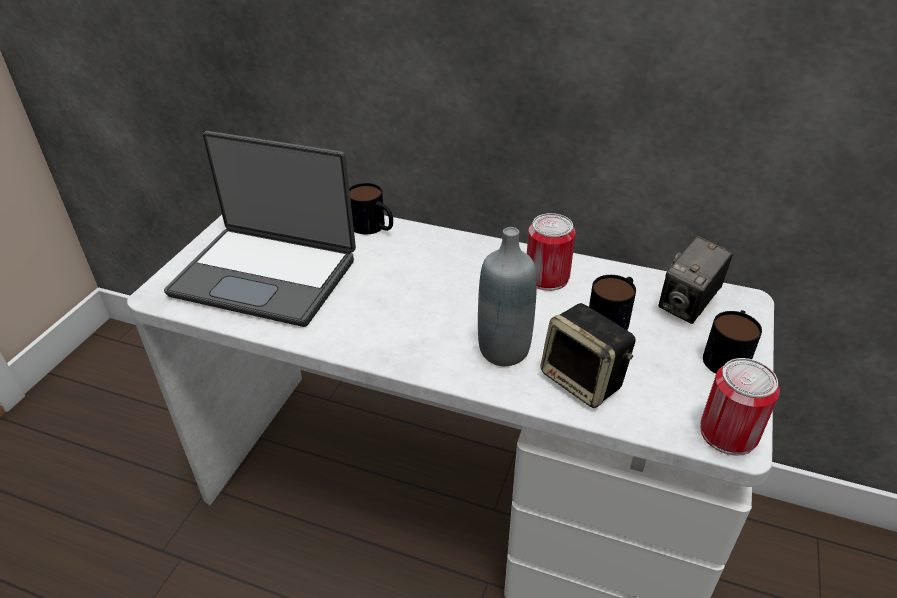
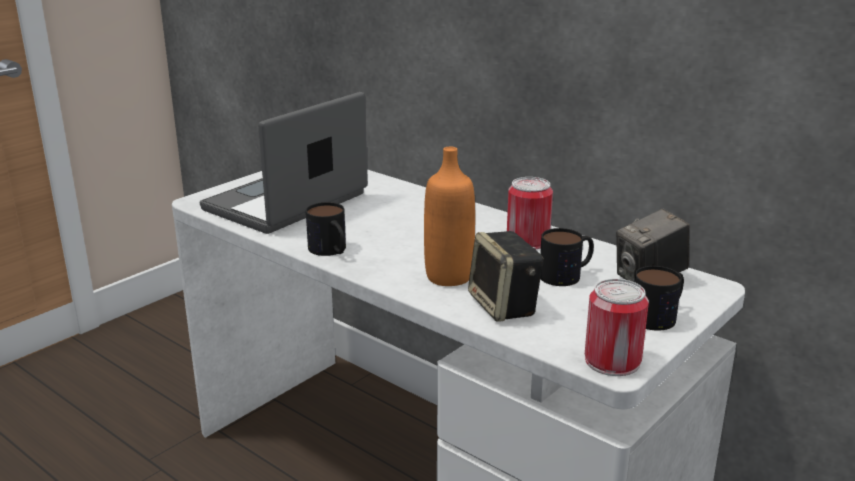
camera: 20 degrees right, 15 degrees down
(267, 275) = (287, 203): laptop -> laptop turned 90 degrees clockwise
(374, 228) = (398, 189): mug -> mug (331, 251)
(503, 350) = (448, 276): grey bottle -> orange bottle

